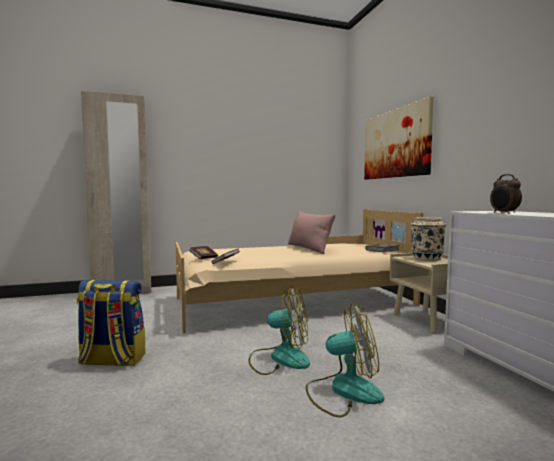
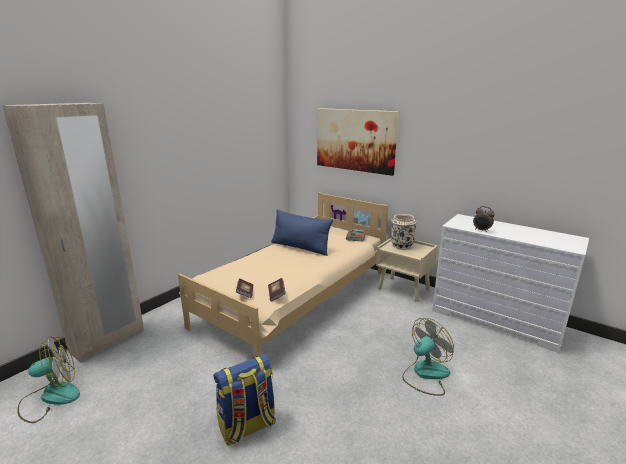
camera: 35 degrees left, 15 degrees up
(280, 358) = (361, 364): fan -> fan (50, 397)
(308, 248) = (300, 247): pink pillow -> blue pillow

